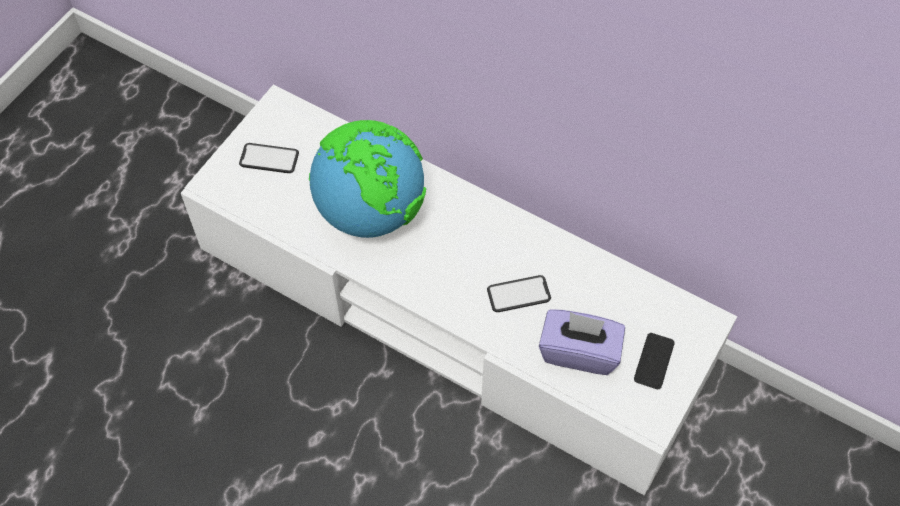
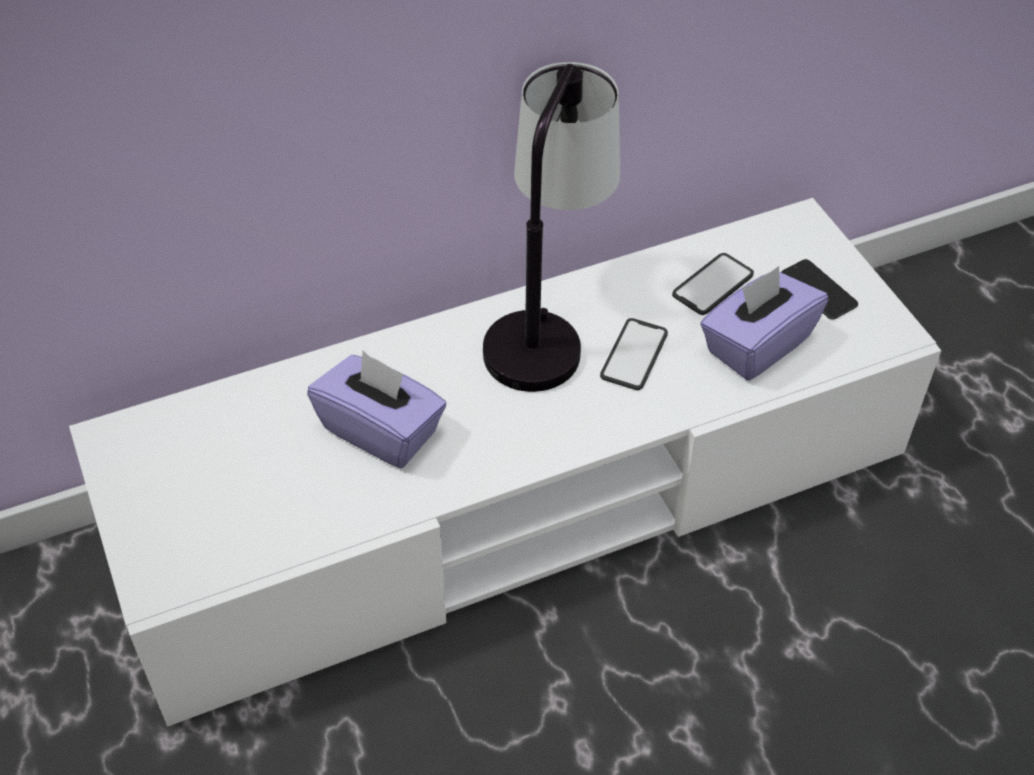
camera: 55 degrees left, 10 degrees down
(269, 159) = (186, 495): phone -> phone (712, 285)
(370, 211) = (381, 430): globe -> purple tissue box
(507, 237) = (545, 321): none -> table lamp

